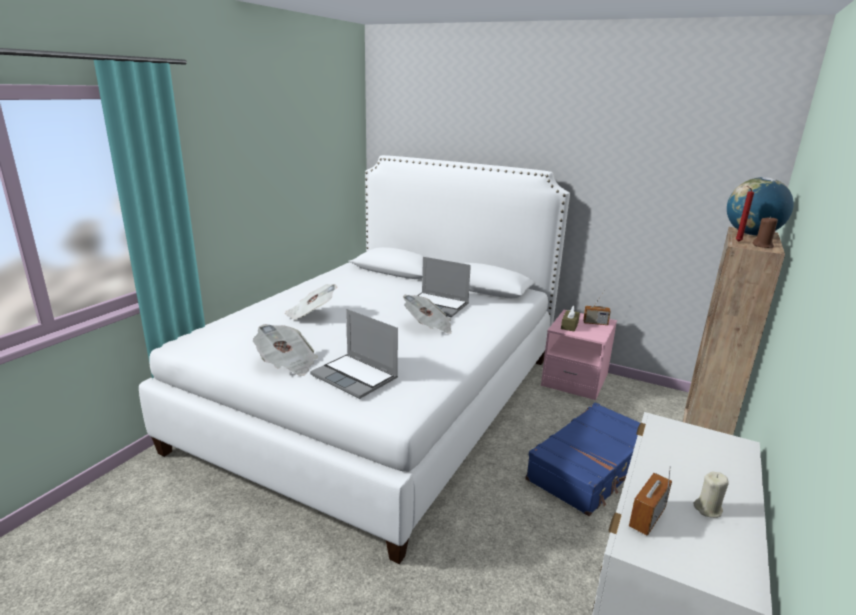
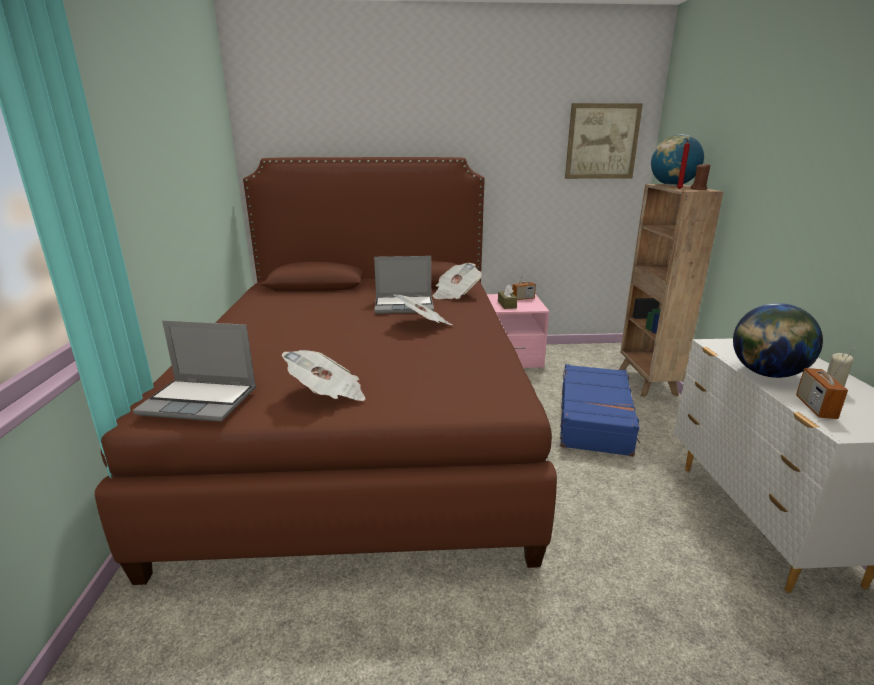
camera: 30 degrees left, 0 degrees up
(311, 314) = (285, 341): newspaper -> newspaper (455, 294)
(356, 377) = (423, 384): laptop -> laptop (201, 401)
(381, 399) = (362, 425): white bed -> brown bed
(659, 470) = (766, 374): none -> globe
(715, 168) = (602, 141): none -> picture

